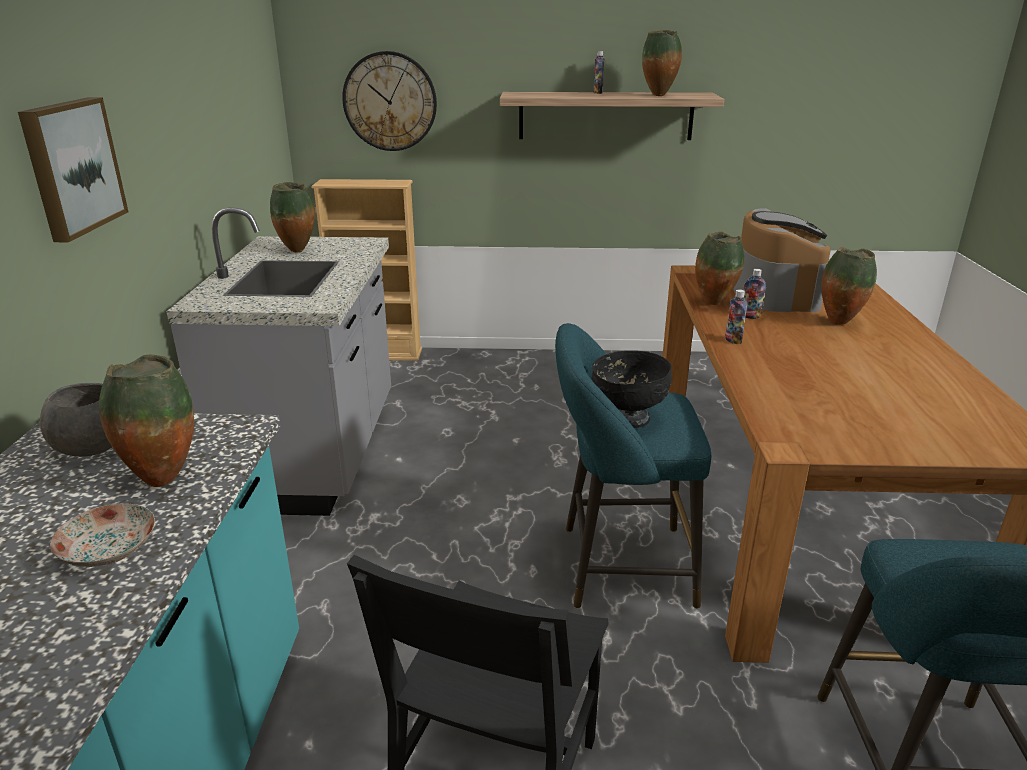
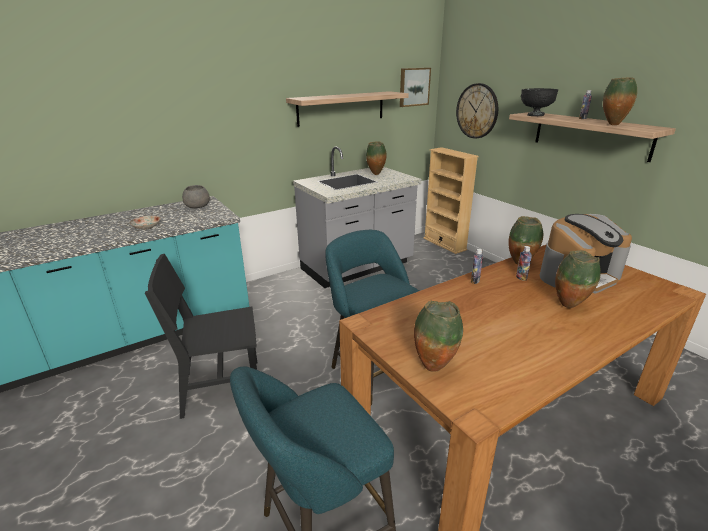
camera: 55 degrees right, 0 degrees up
(71, 167) = (251, 117): picture -> picture (413, 87)
(163, 479) = (186, 219): vase -> vase (434, 367)
(192, 121) = (341, 108): none -> shelf
(628, 418) = (369, 286): black bowl -> black bowl (535, 115)

